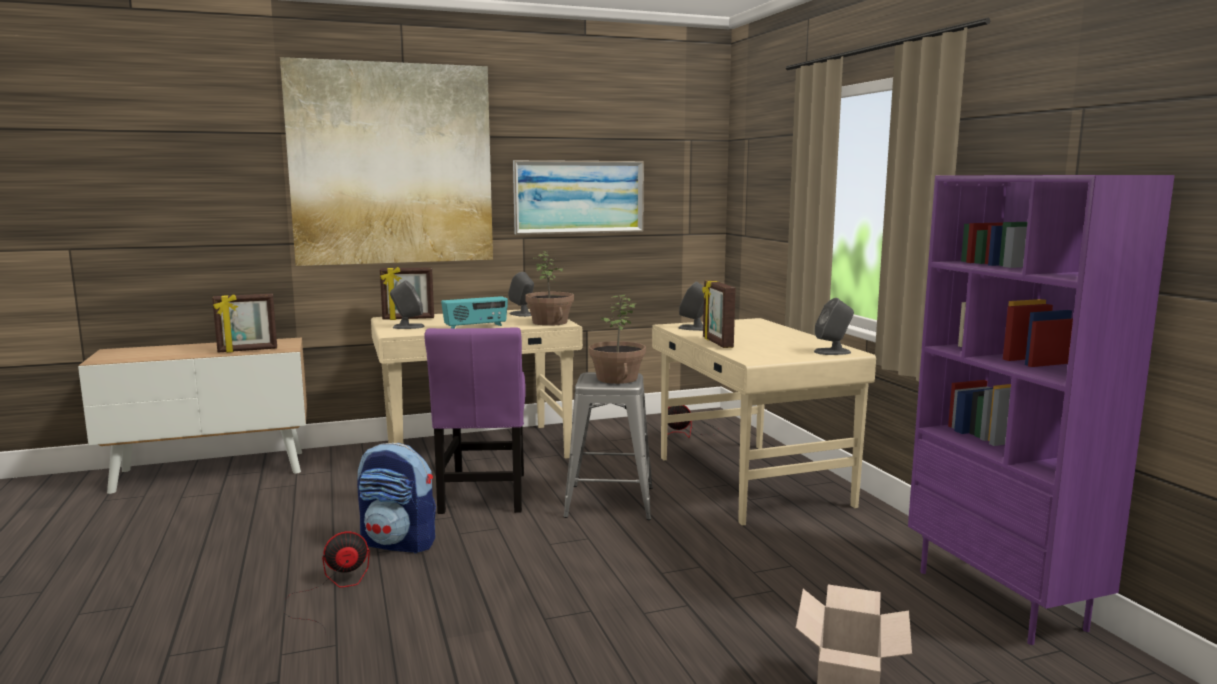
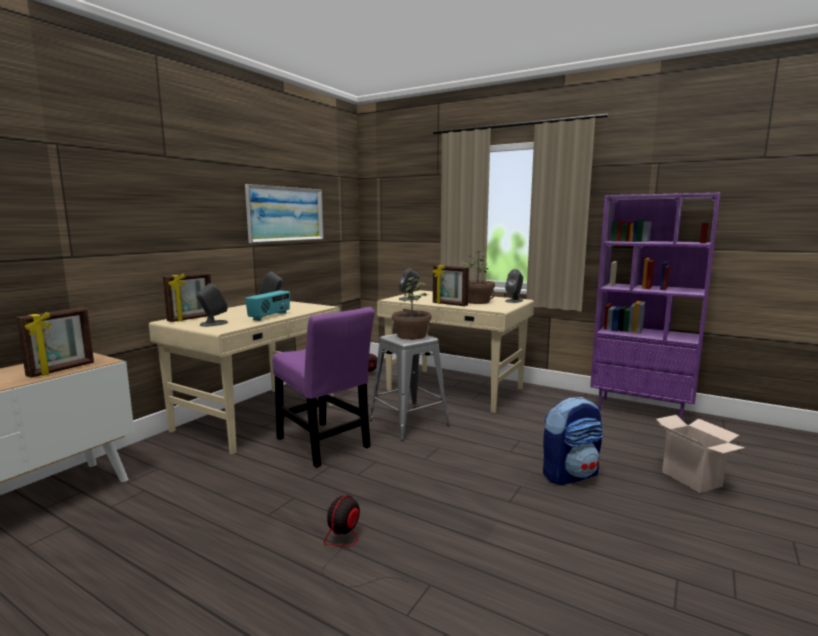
camera: 40 degrees left, 0 degrees up
(392, 164) = (156, 182): picture -> none
(399, 543) = (329, 497): backpack -> backpack (570, 474)
(550, 322) = (312, 307): potted plant -> potted plant (477, 301)

